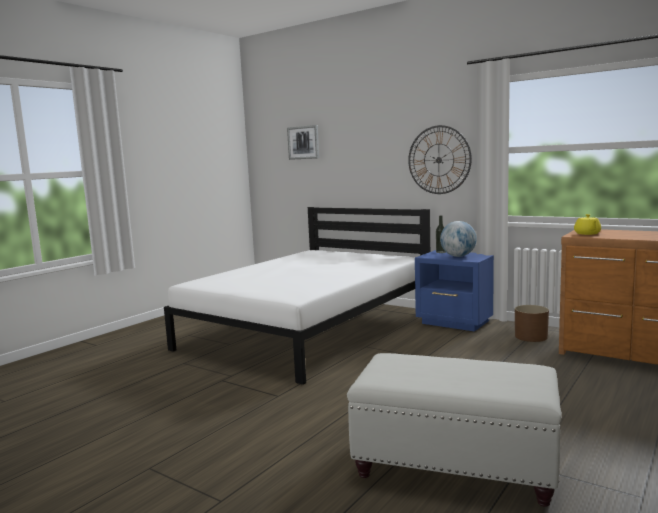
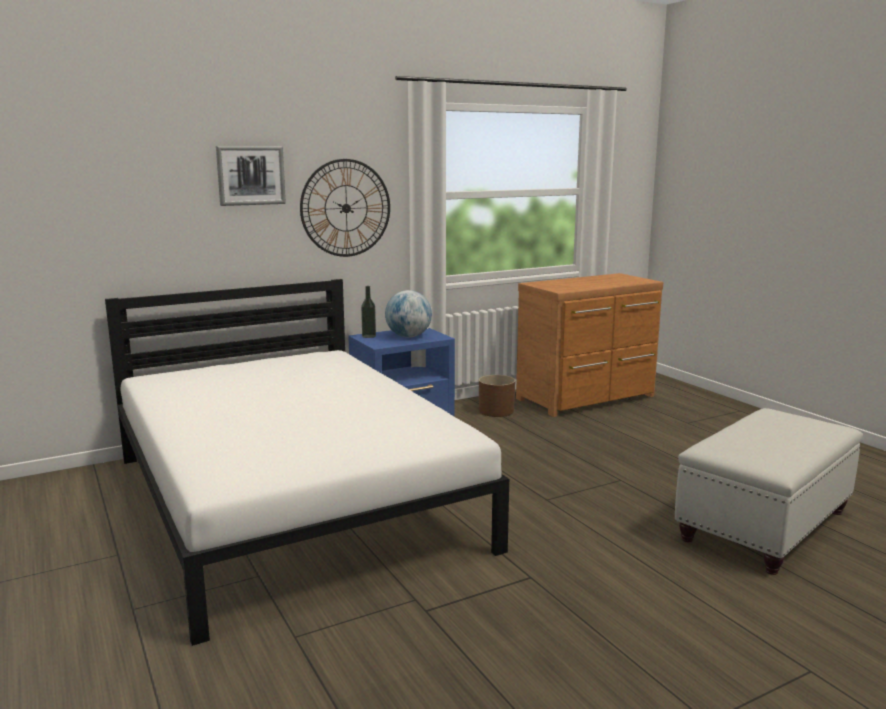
camera: 65 degrees left, 5 degrees up
(303, 142) = (75, 174): picture -> picture (251, 175)
(587, 233) = (557, 287): yellow teapot -> none

